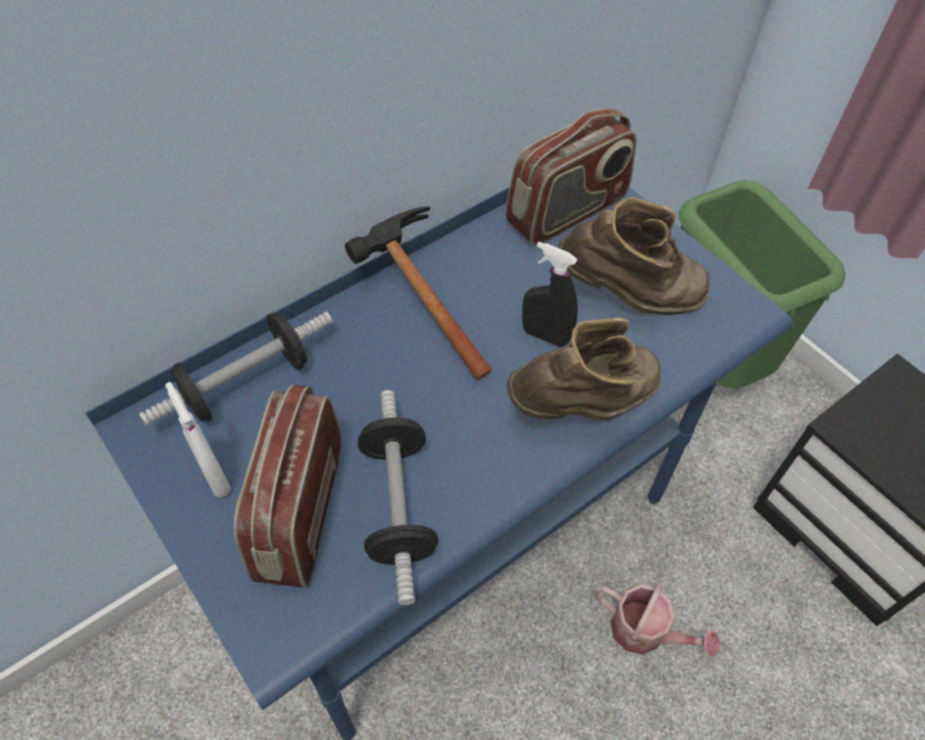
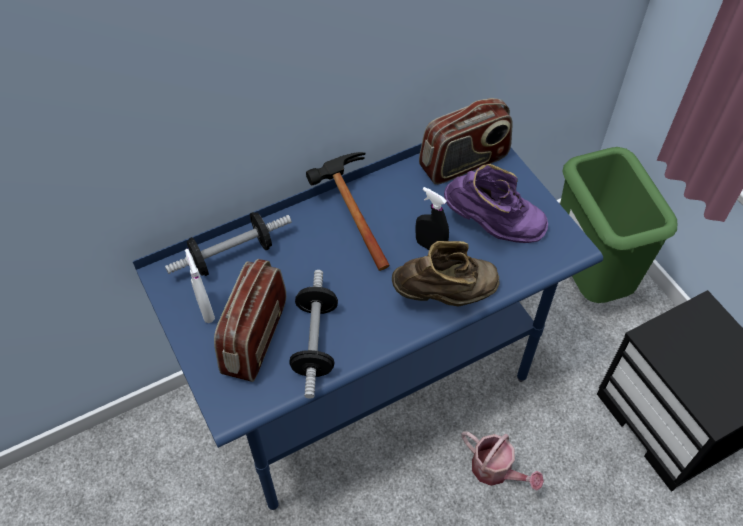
camera: 10 degrees right, 0 degrees up
(629, 297) = (493, 227): brown boot -> purple boot

